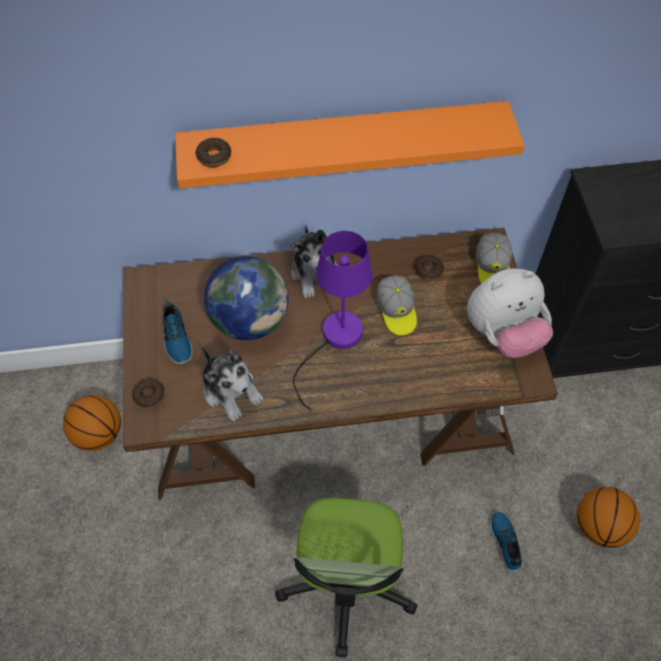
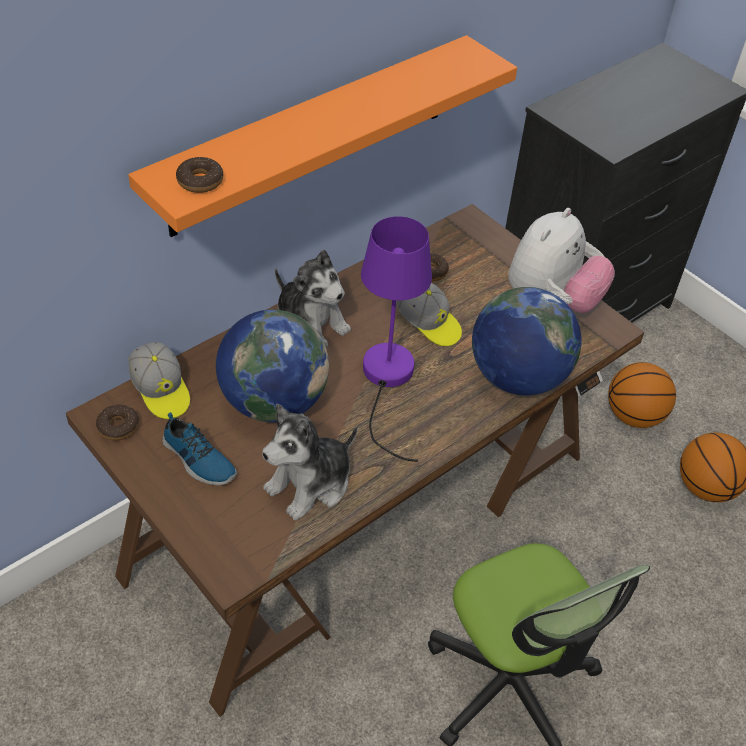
camera: 35 degrees left, 10 degrees down
(99, 434) = (83, 681): basketball -> basketball (633, 415)
(149, 395) = (213, 537): donut -> donut (118, 426)
(231, 390) = (310, 484): plush toy -> plush toy turned 120 degrees clockwise
(429, 382) = (517, 377): none -> globe
(492, 267) = (490, 244): cap -> cap (161, 390)
(506, 543) = (635, 549): shoe -> none

